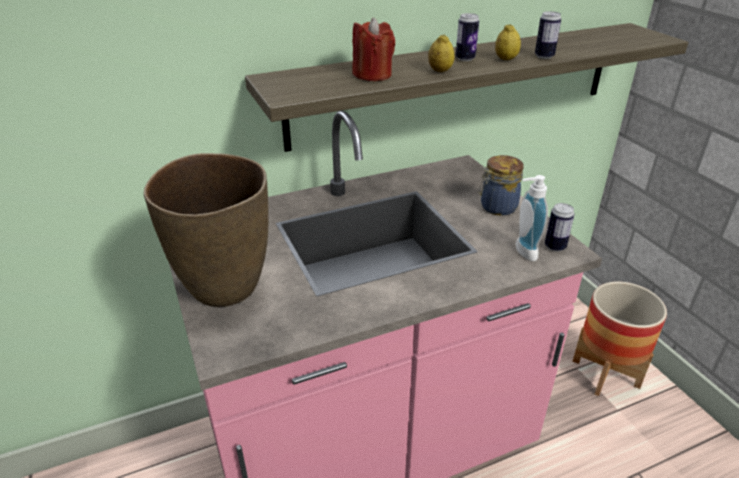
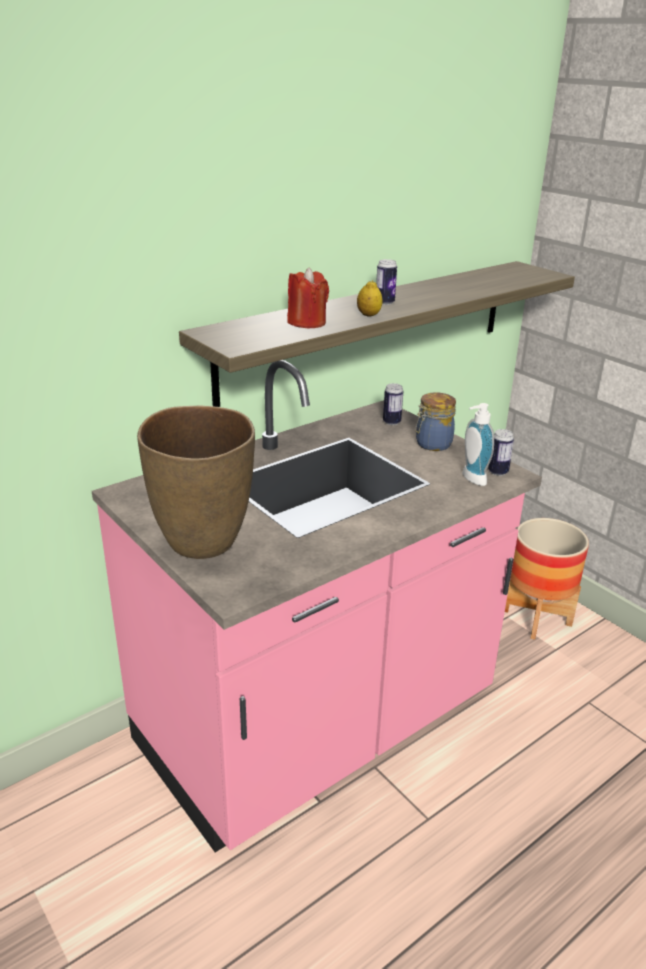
camera: 15 degrees left, 5 degrees down
(506, 59) = (422, 301): lemon -> none
(544, 56) = (456, 296): can -> can (391, 422)

